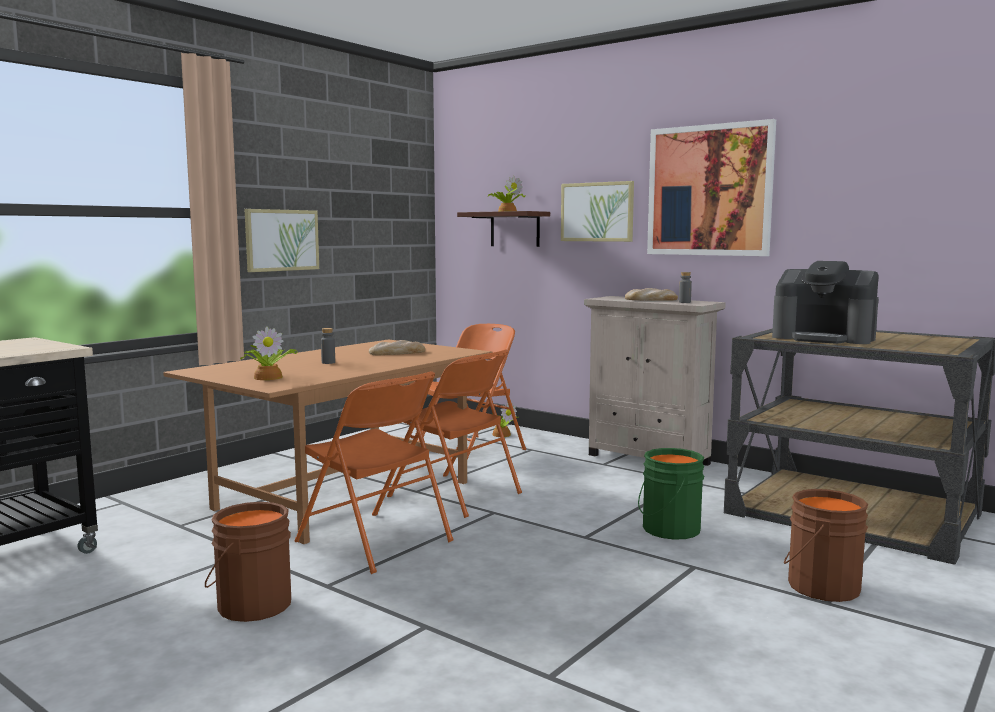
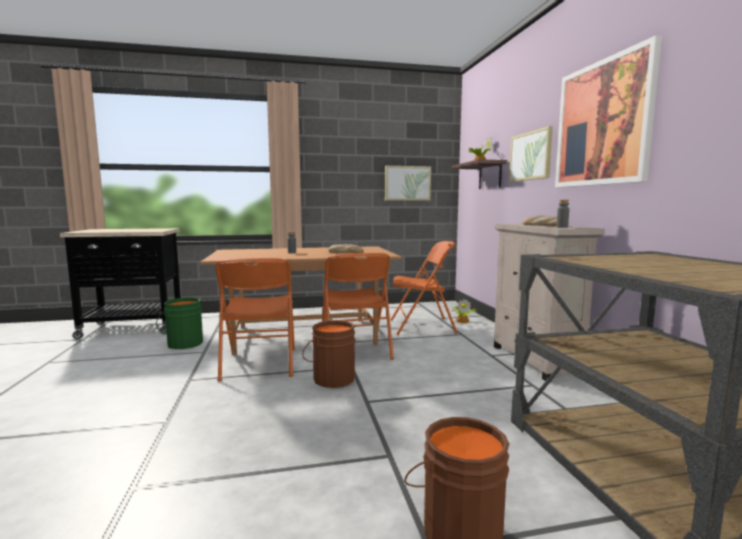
camera: 40 degrees right, 0 degrees up
(251, 605) = (146, 377): brown bucket -> brown bucket (333, 378)
(269, 377) = (236, 255): potted plant -> none
(282, 240) = (335, 185): picture -> picture (407, 183)
(668, 529) = (435, 417): green bucket -> green bucket (184, 343)
(824, 338) = (623, 262): coffee machine -> none

